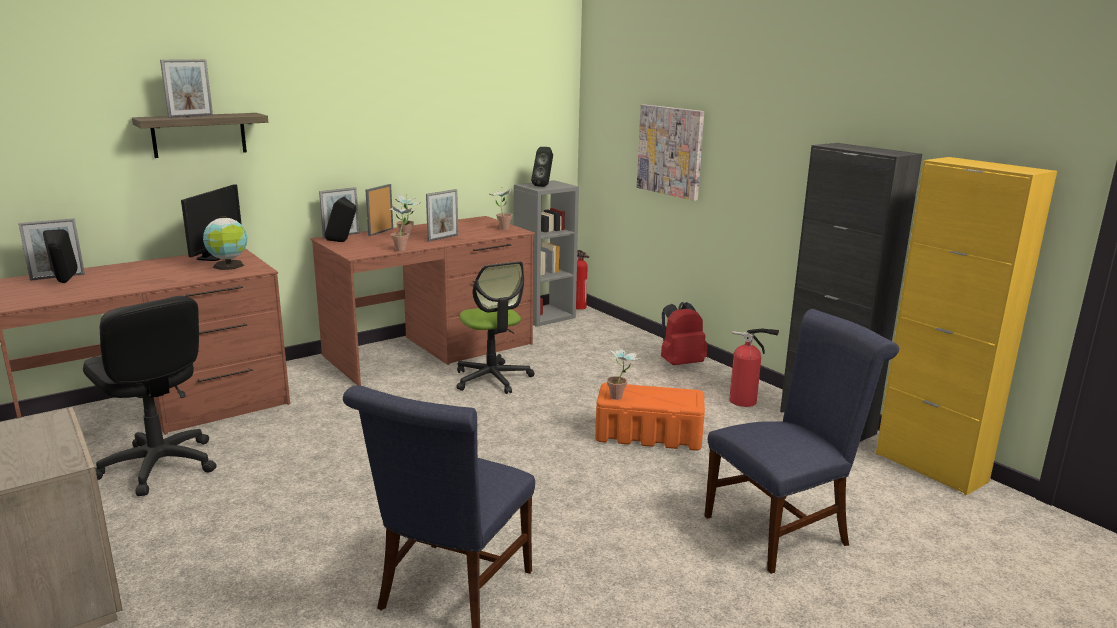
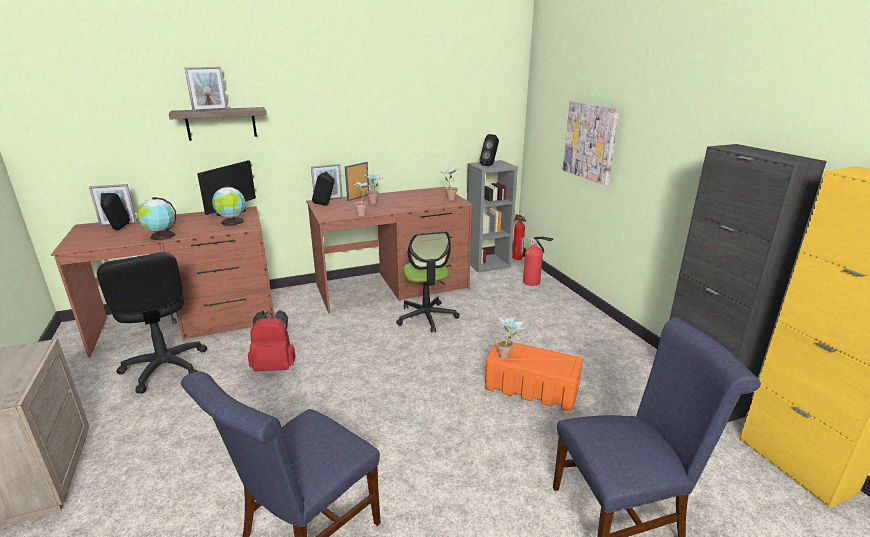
camera: 15 degrees right, 5 degrees up
(139, 286) = (160, 236): none -> globe
(443, 238) = (399, 205): picture frame -> none
(680, 363) = (581, 318): red backpack -> red backpack (275, 366)
(746, 402) = (627, 364): fire extinguisher -> fire extinguisher (533, 282)

